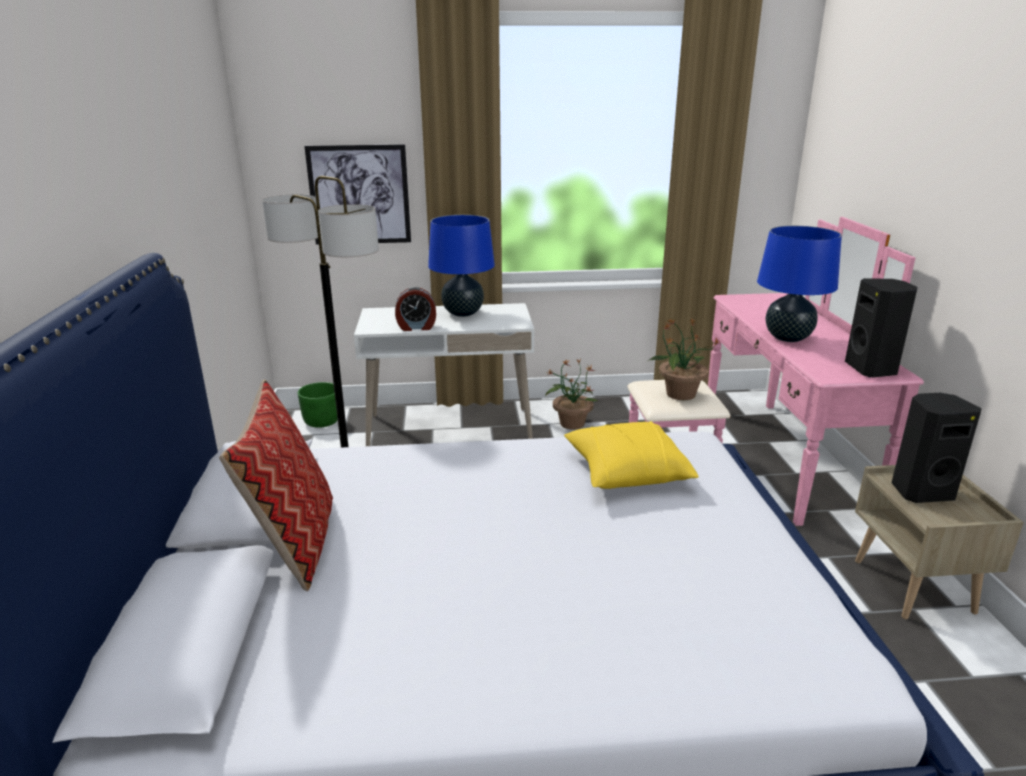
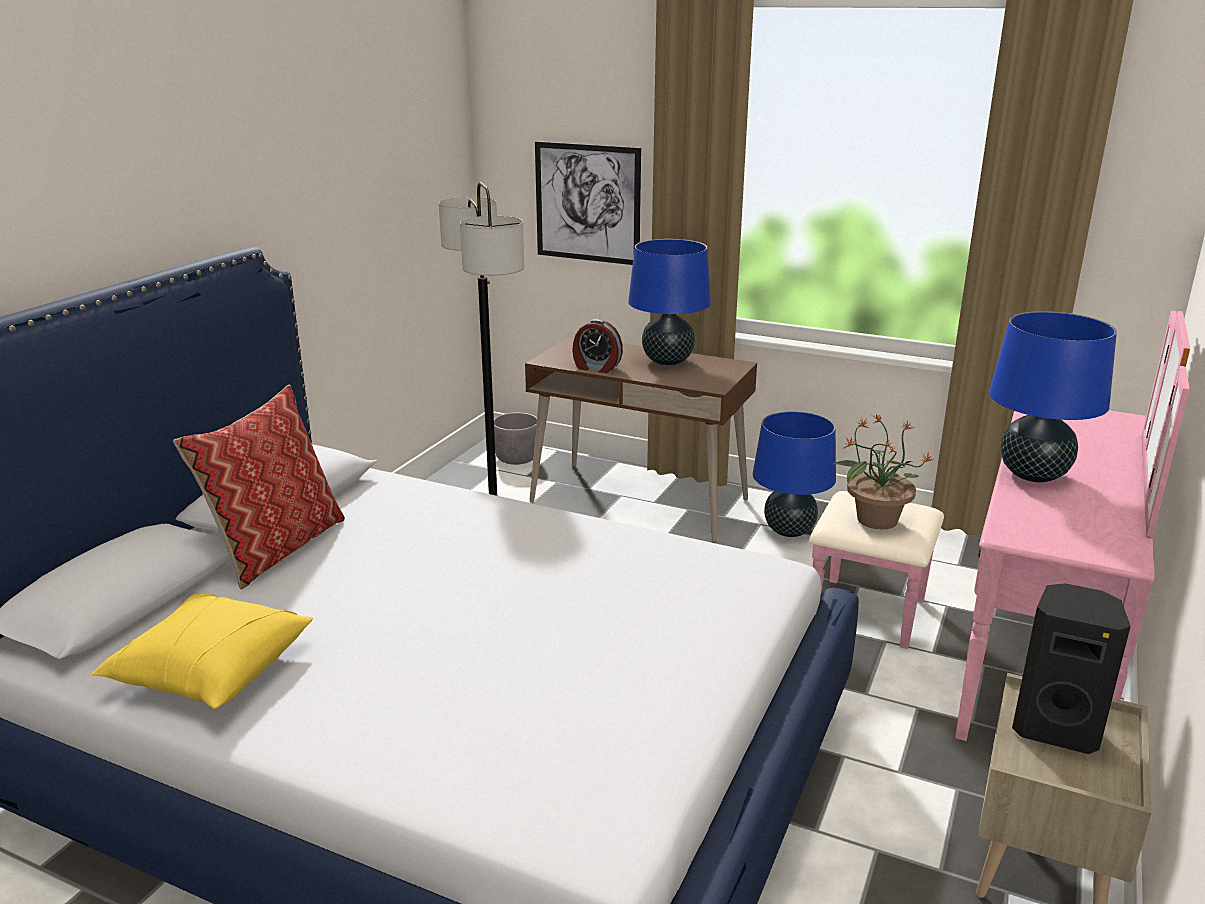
camera: 30 degrees right, 0 degrees up
(322, 421) = (517, 458): green planter -> grey planter
(450, 429) = (639, 500): white desk -> brown desk
(571, 423) = (789, 531): potted plant -> blue table lamp
(626, 472) = (646, 579): yellow pillow -> yellow pillow (211, 670)
(872, 369) = (1093, 543): black speaker -> none

